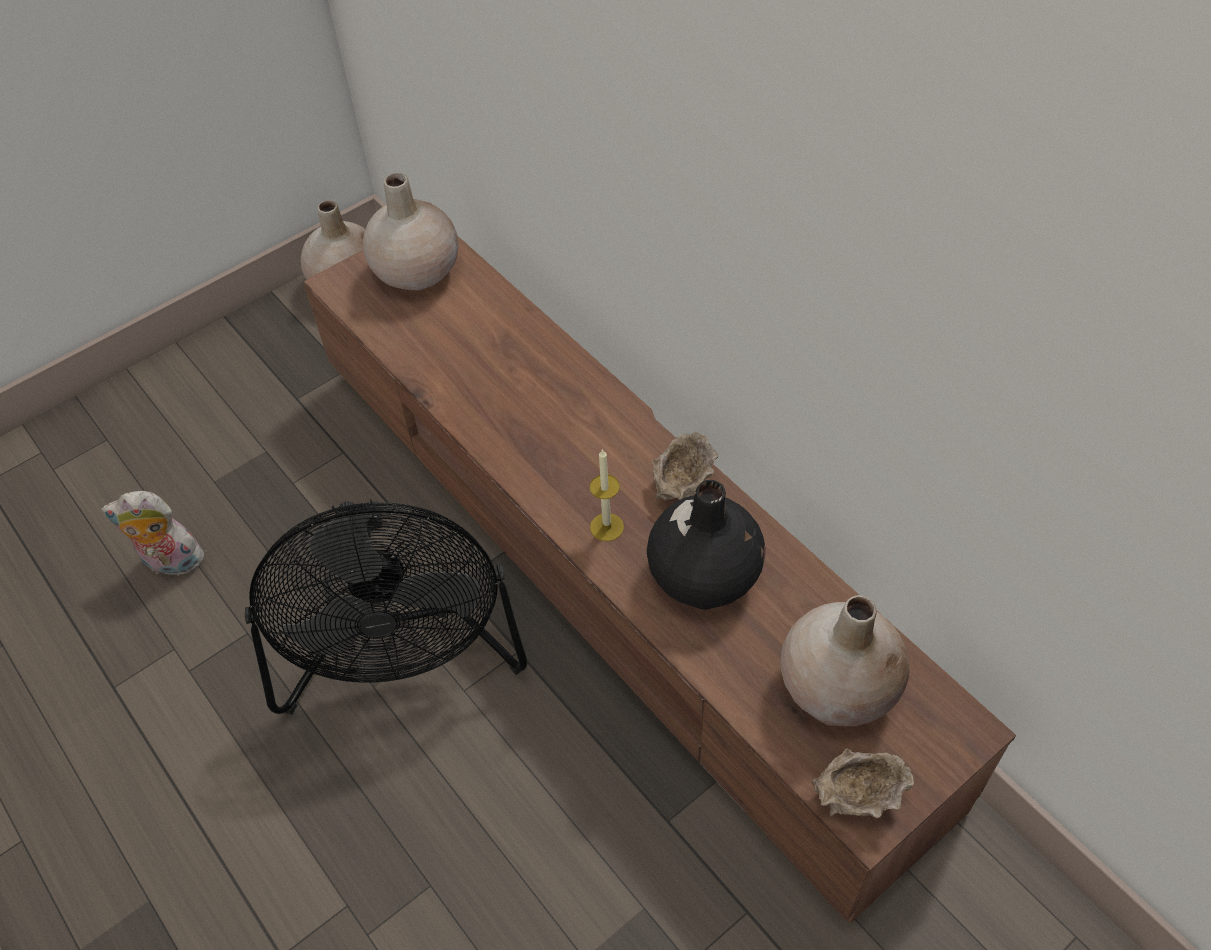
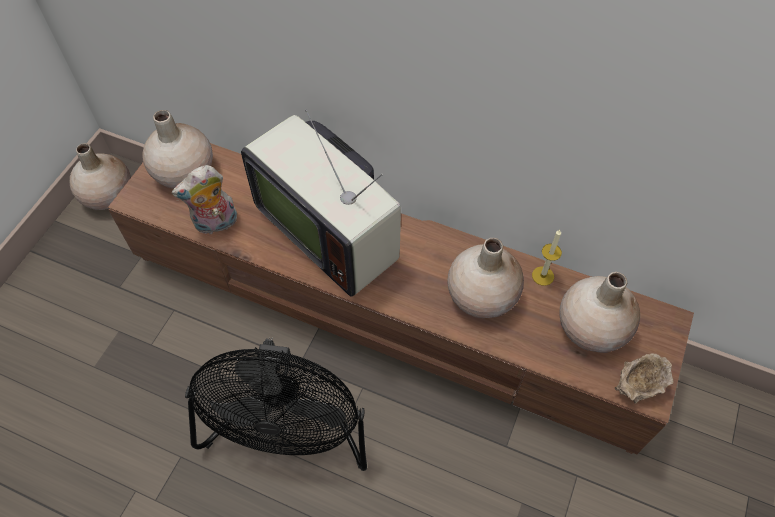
camera: 30 degrees left, 5 degrees up
(171, 563) = (97, 435): plush toy -> plush toy (216, 224)
(392, 650) = (284, 423): black fan -> black fan turned 45 degrees clockwise
(552, 410) = (330, 230): none -> television
(607, 527) = (408, 290): candle -> candle (543, 276)
(682, 483) = (436, 245): beige bowl -> none
(704, 574) = (481, 294): black vase -> beige vase

